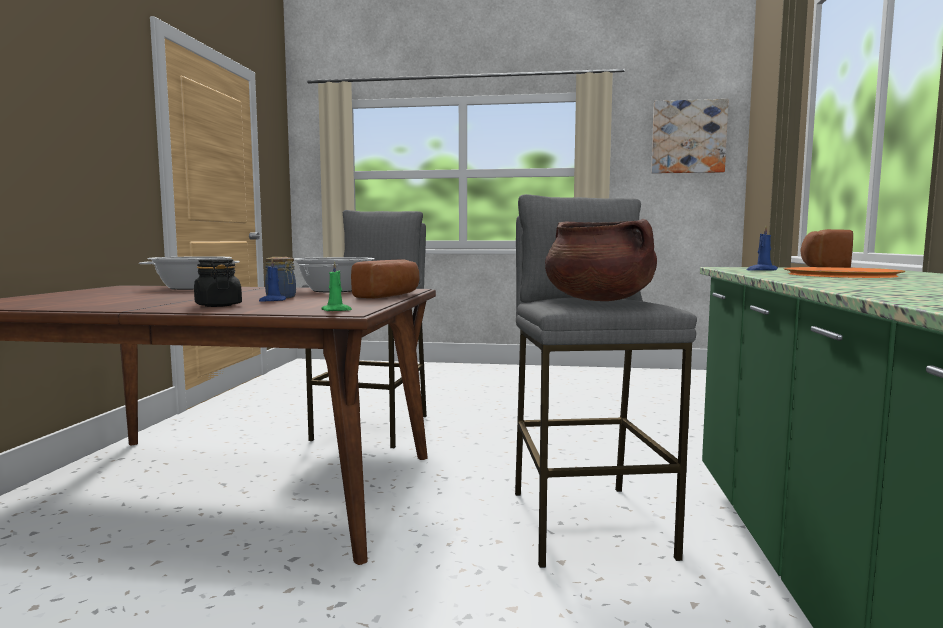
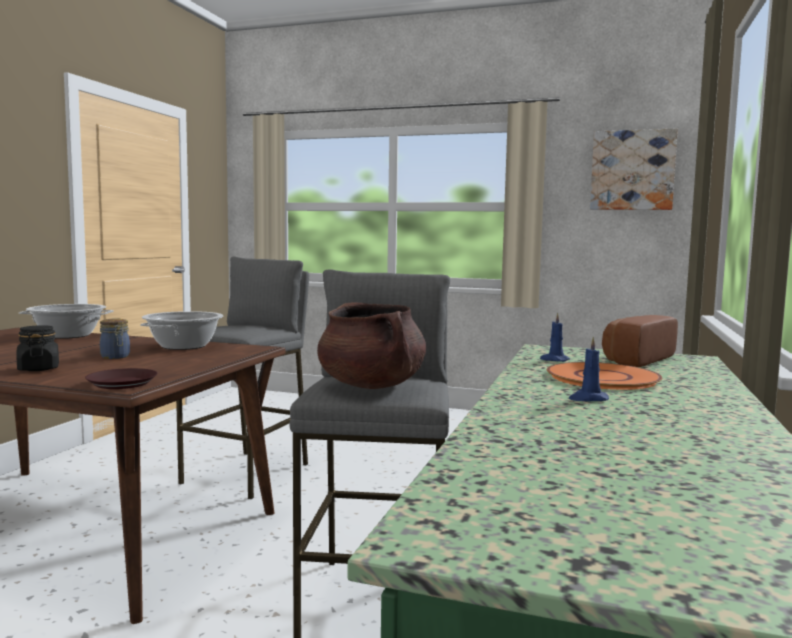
camera: 10 degrees right, 0 degrees up
(272, 300) = (97, 363): blue candle -> blue candle (588, 399)
(337, 310) = (123, 384): green candle -> brown plate
(391, 295) = (218, 359): bread -> none

